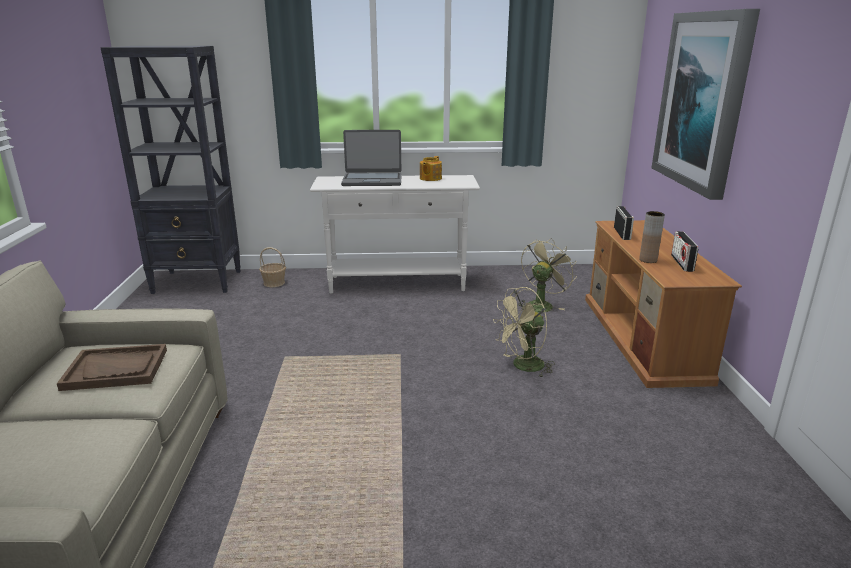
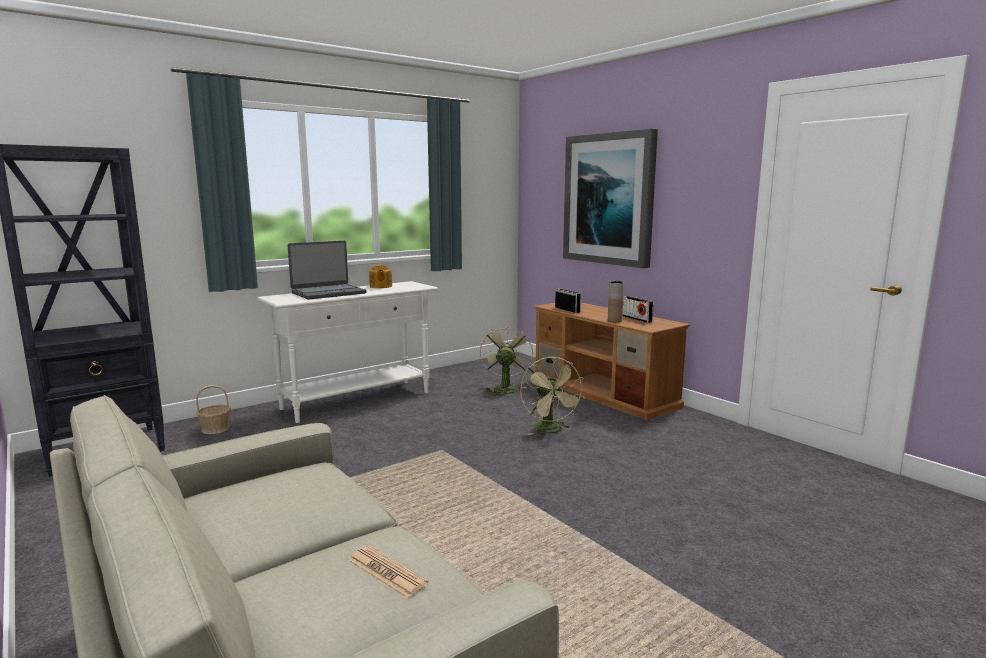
camera: 35 degrees left, 10 degrees down
(65, 456) = (387, 572): none -> newspaper
(116, 369) = (288, 498): brown tray -> none
(523, 367) = (551, 431): beige fan -> beige fan turned 45 degrees counterclockwise

